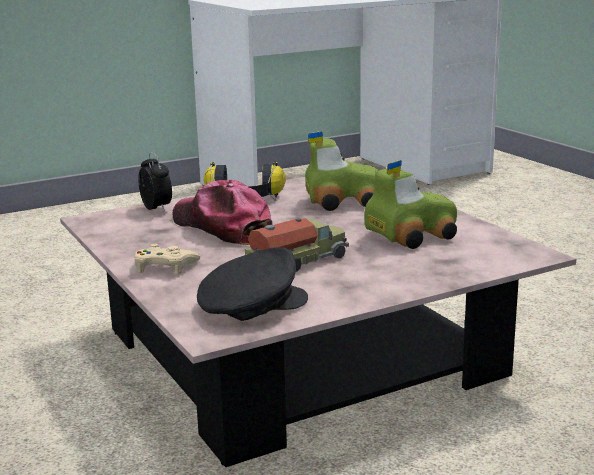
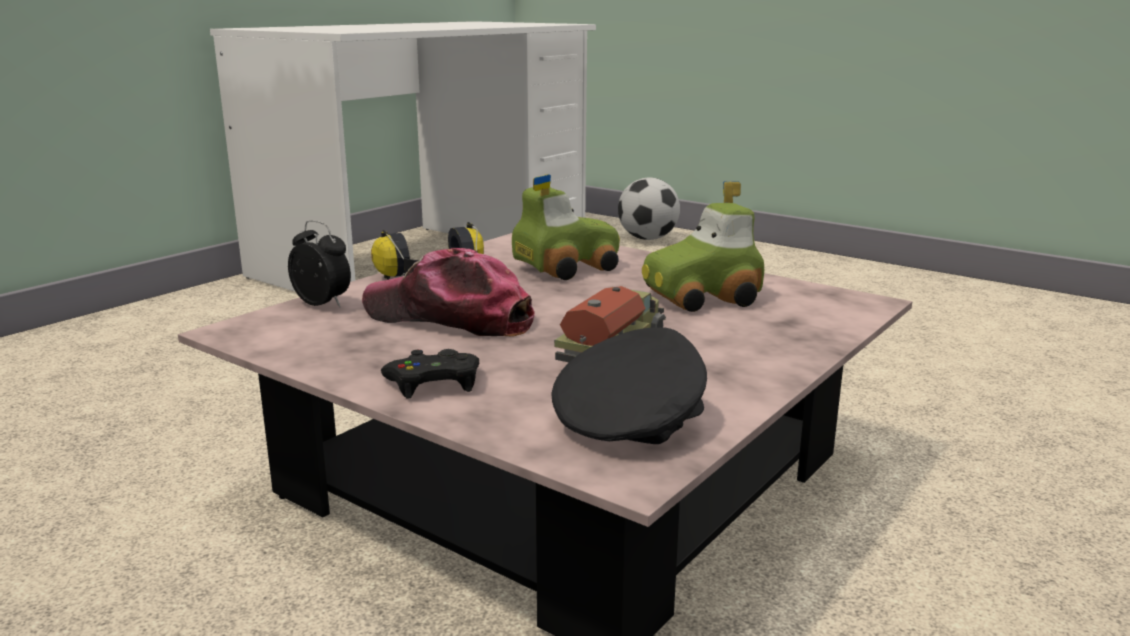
camera: 25 degrees left, 0 degrees up
(164, 267) = (434, 383): beige game controller -> black game controller
(409, 235) = (701, 298): toy car -> toy car turned 150 degrees counterclockwise
(544, 184) = (647, 239): none -> football

